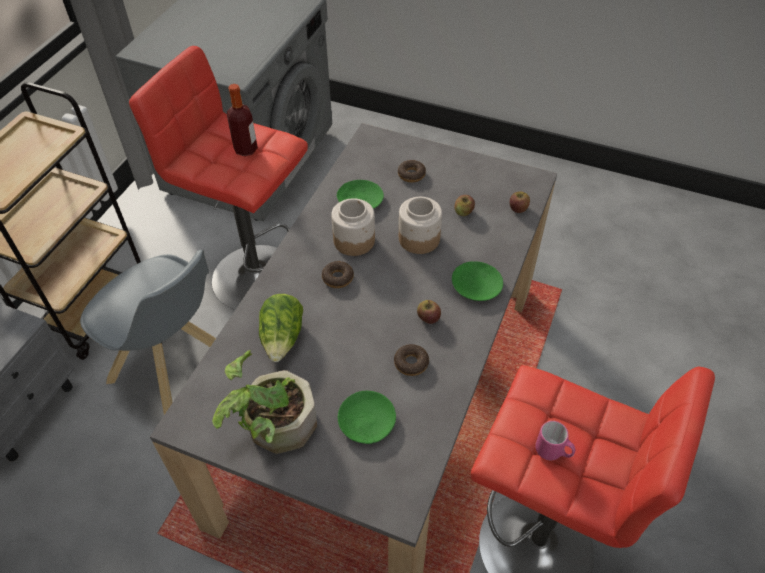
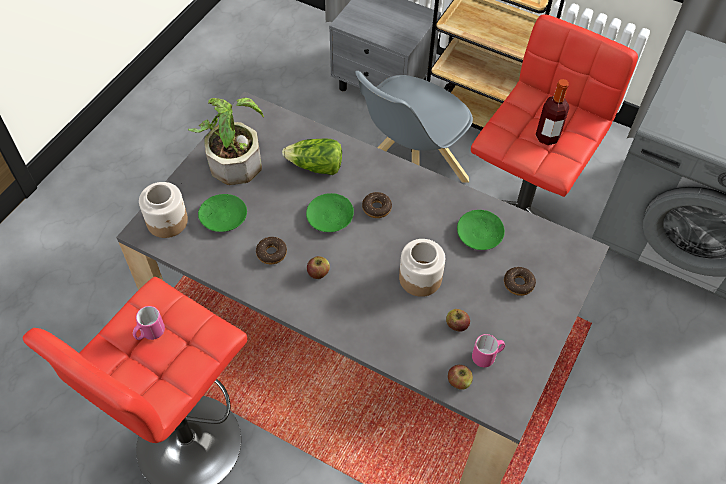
camera: 95 degrees right, 5 degrees up
(354, 240) = (423, 224): jar -> jar (167, 221)
(476, 285) = (352, 319): green plate -> green plate (330, 216)
(489, 192) = (487, 356): none -> pink mug

